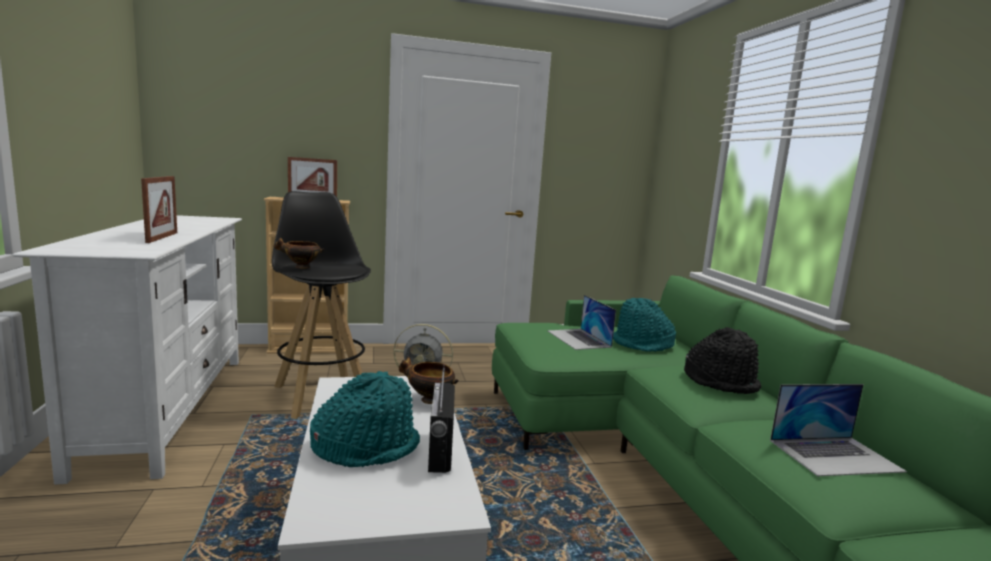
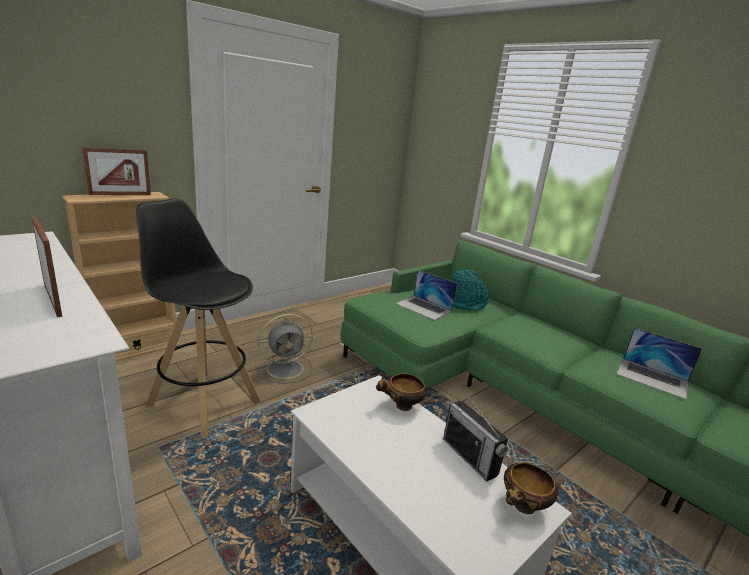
camera: 30 degrees left, 10 degrees up
(300, 267) = (185, 291): bowl -> bowl (523, 507)
(366, 447) = (421, 475): turquoise hat -> none
(721, 382) = (545, 330): black hat -> none
(835, 455) = (652, 378): laptop -> laptop turned 75 degrees clockwise

